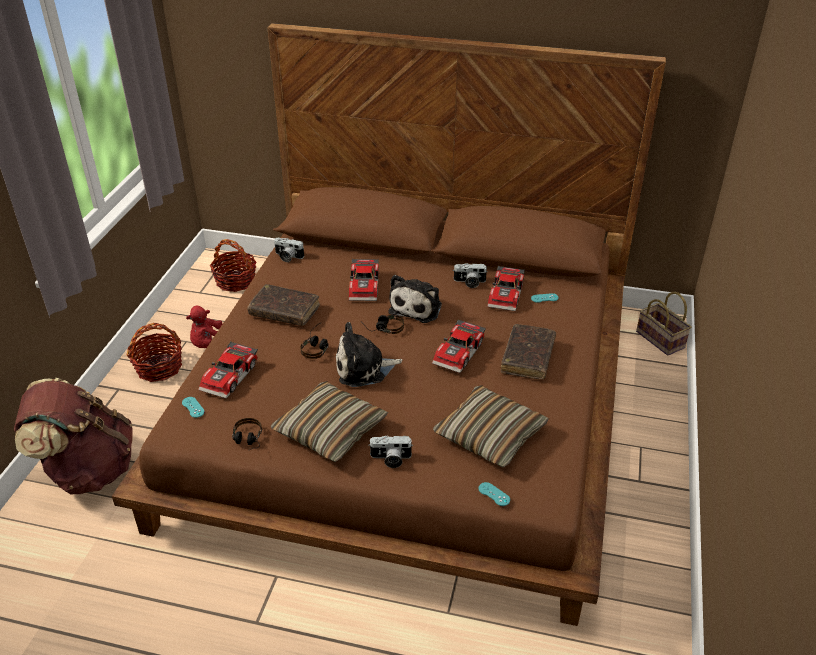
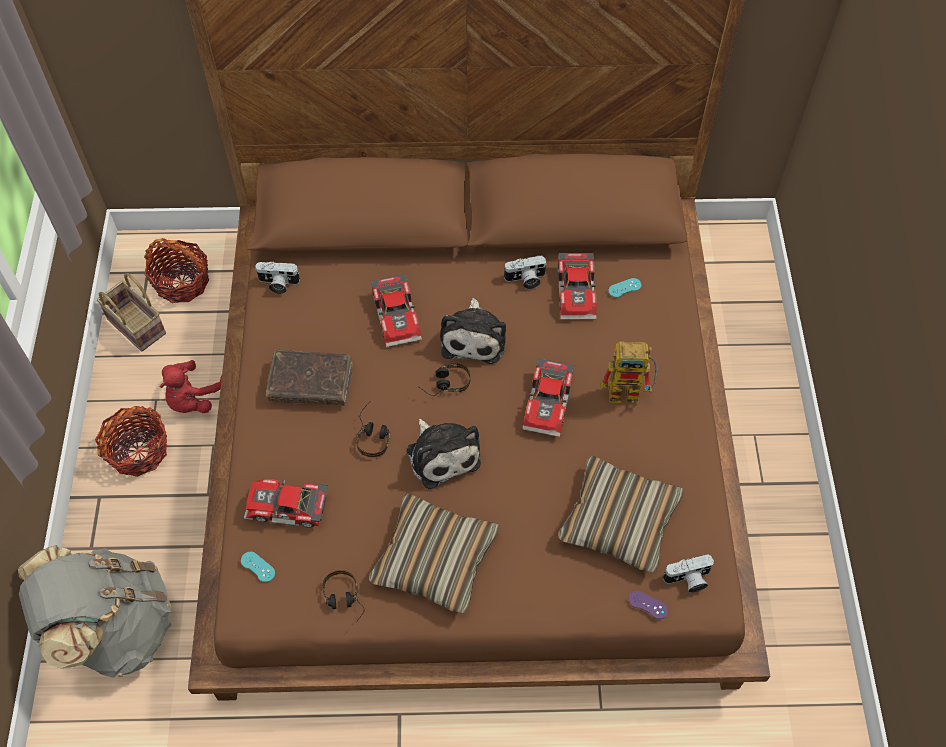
camera: 15 degrees left, 20 degrees up
(88, 470) = (115, 628): brown backpack -> grey backpack
(231, 377) = (287, 509): toy car -> toy car turned 90 degrees clockwise
(364, 368) = (442, 453): plush toy -> plush toy turned 90 degrees counterclockwise
(390, 459) = (518, 584): camera -> camera (688, 580)
(494, 494) = (647, 605): turquoise game controller -> purple game controller
(528, 357) = (630, 391): brown book -> toy robot
(661, 340) = (745, 266): basket -> basket (138, 326)

